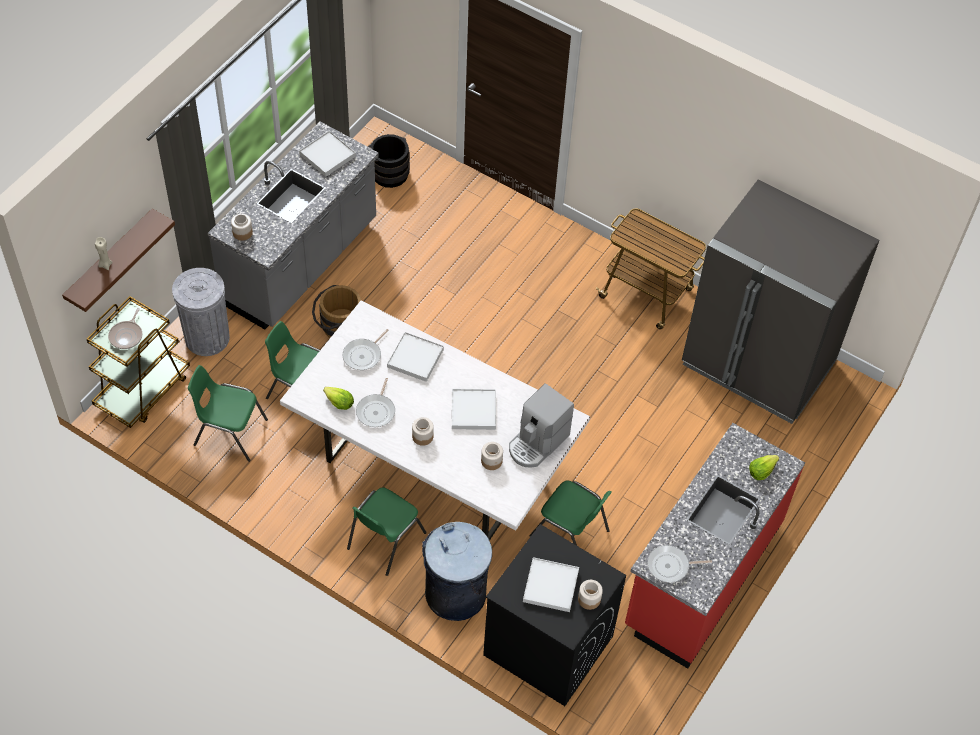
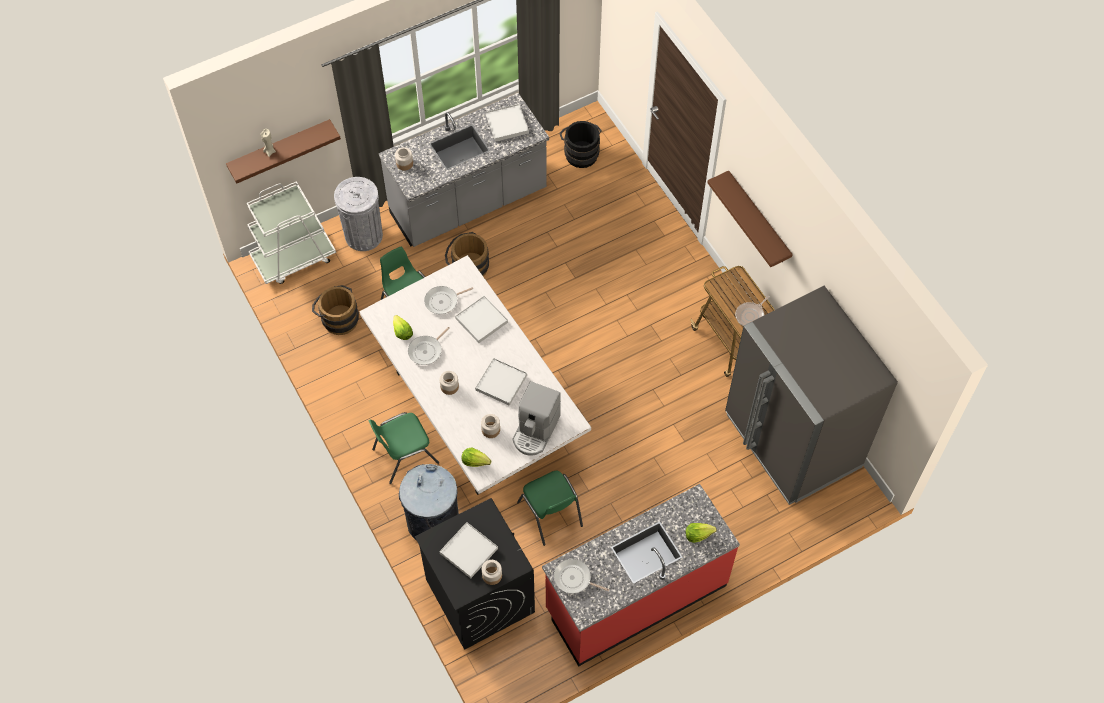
camera: 30 degrees right, 5 degrees up
(127, 335) = (278, 212): frying pan -> frying pan (751, 315)
(143, 390) = (294, 258): brown cart -> white cart
(229, 432) = (338, 318): green chair -> brown bucket
(495, 498) = (475, 461): none -> lettuce
(537, 443) = (535, 431): coffee machine -> coffee machine turned 45 degrees counterclockwise
(647, 147) = (758, 219): none -> brown shelf

